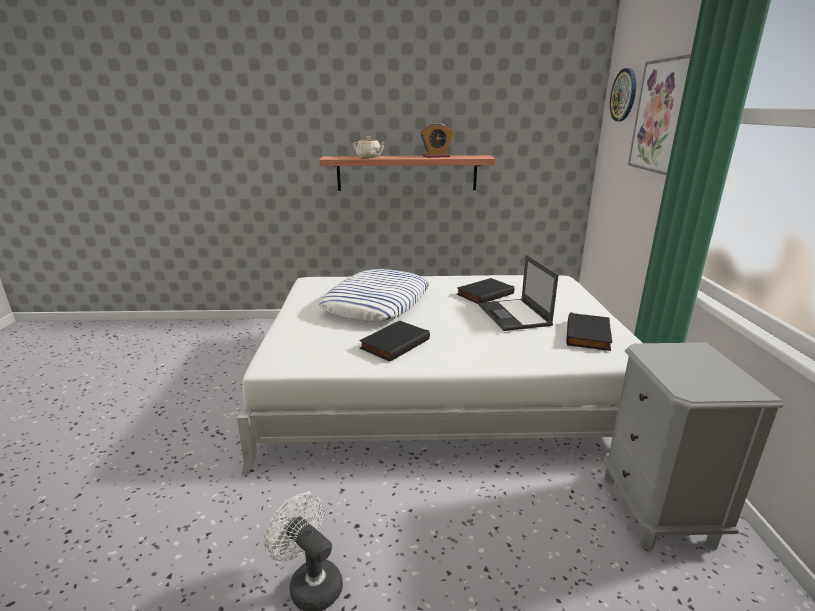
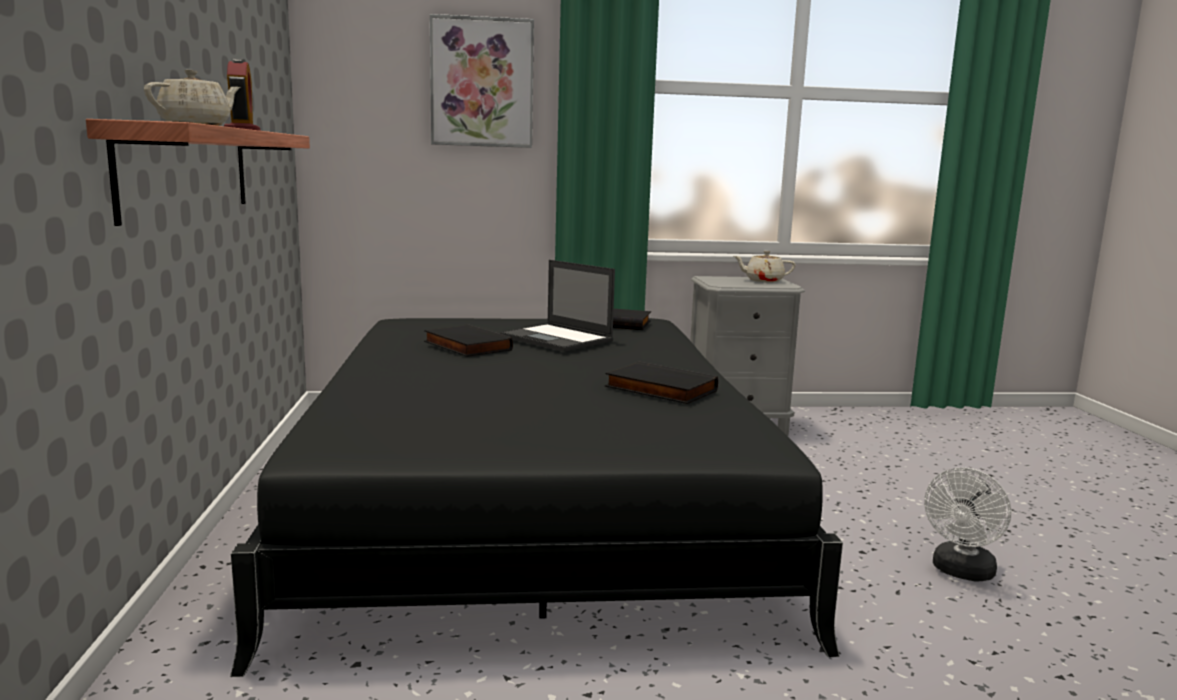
camera: 95 degrees left, 10 degrees down
(377, 303) = (495, 397): pillow -> none
(441, 385) = (532, 500): white bed -> black bed
(514, 315) = (557, 339): laptop -> laptop turned 60 degrees clockwise
(624, 95) = (364, 51): wall clock -> none
(716, 380) = (763, 281): none -> beige teapot

